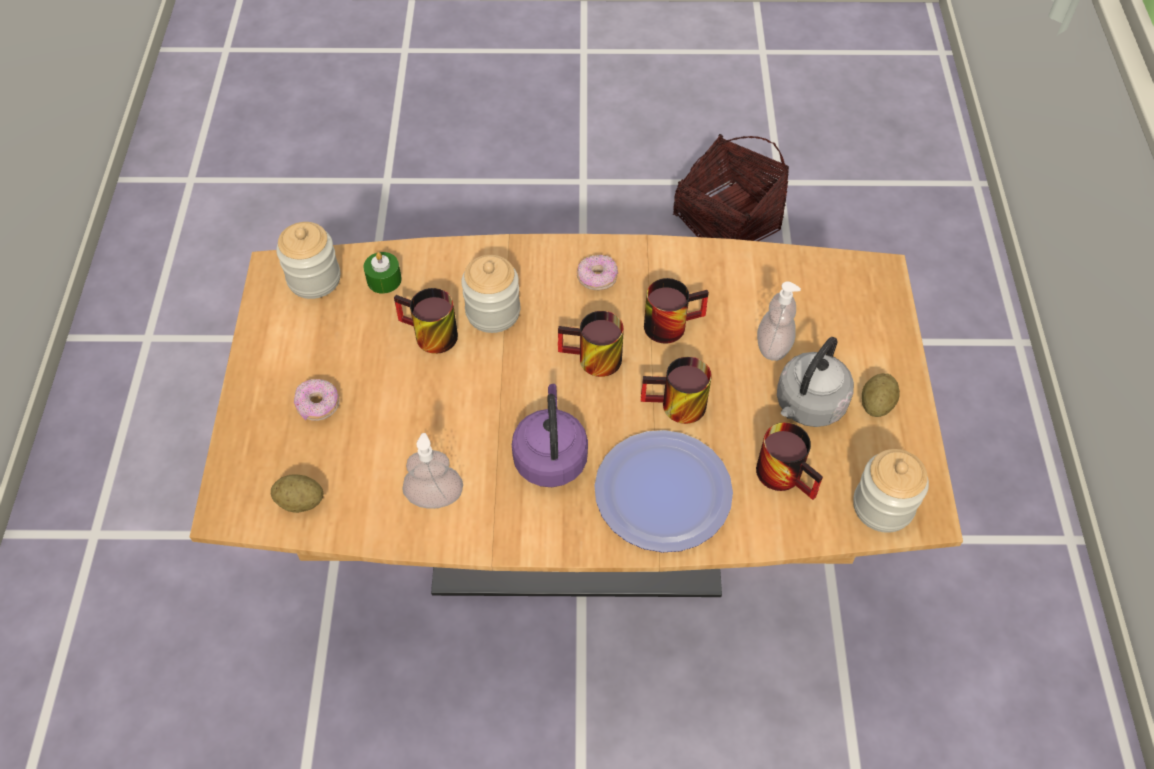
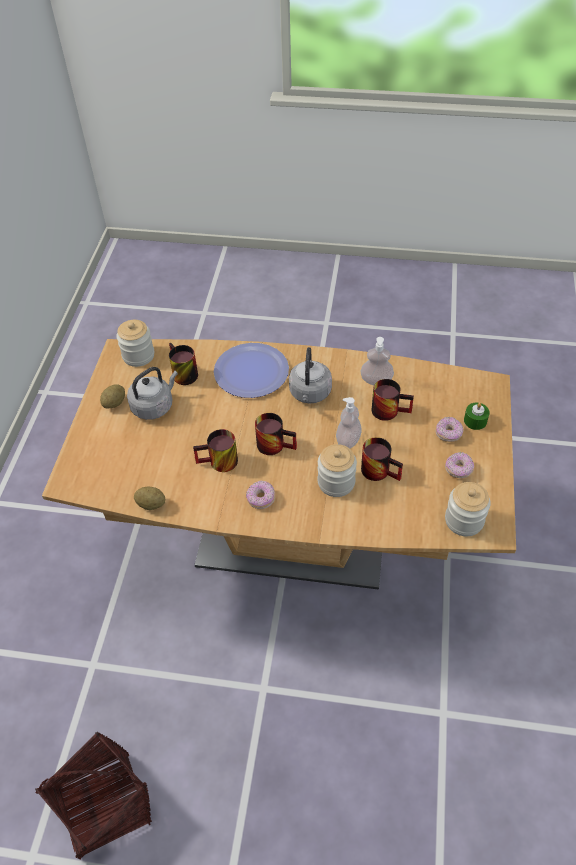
camera: 170 degrees left, 5 degrees down
(300, 502) = (451, 384): potato -> potato (151, 504)
(311, 349) = (458, 469): none -> donut
(384, 280) = (412, 514): green candle -> green candle (475, 421)
(550, 456) = (310, 394): purple kettle -> grey kettle
(676, 408) = (231, 412): mug -> mug (390, 409)
(773, 346) = (159, 442): soap dispenser -> soap dispenser (348, 440)

